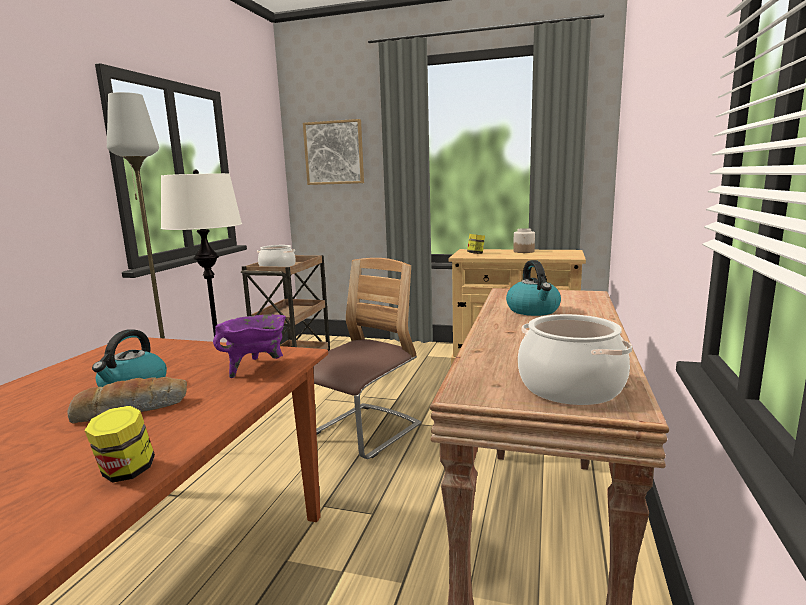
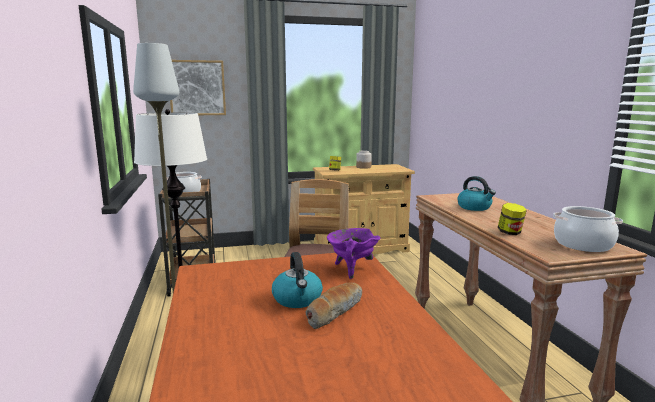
camera: 30 degrees left, 0 degrees up
(126, 472) = (427, 342): jar -> jar (510, 233)

